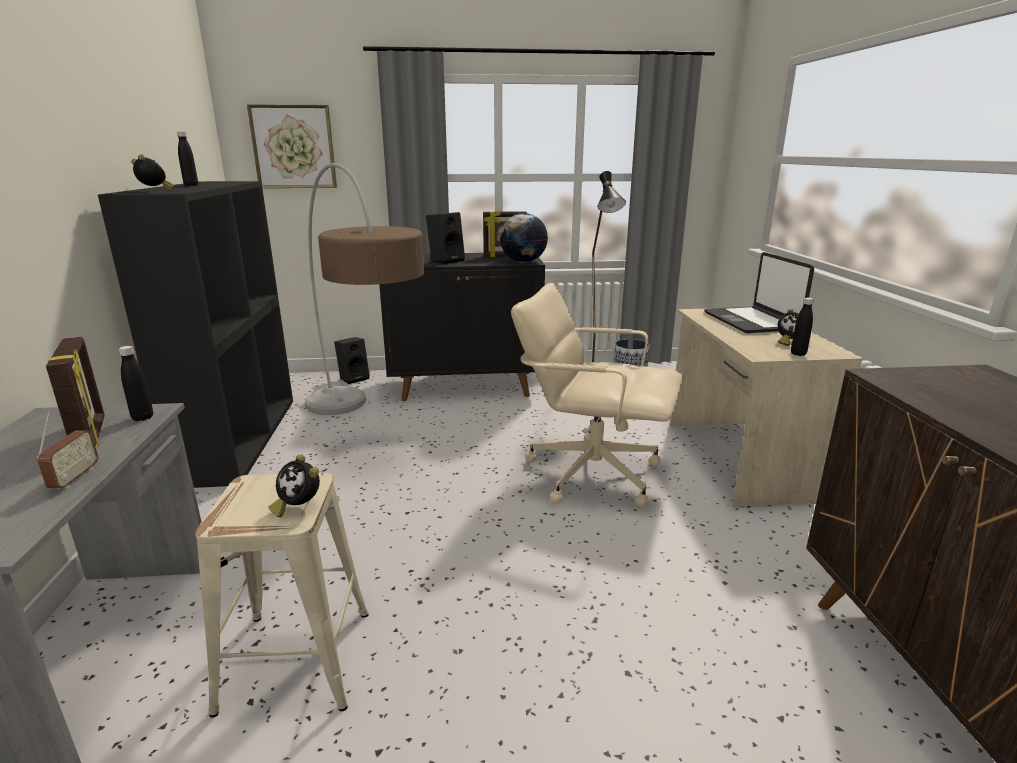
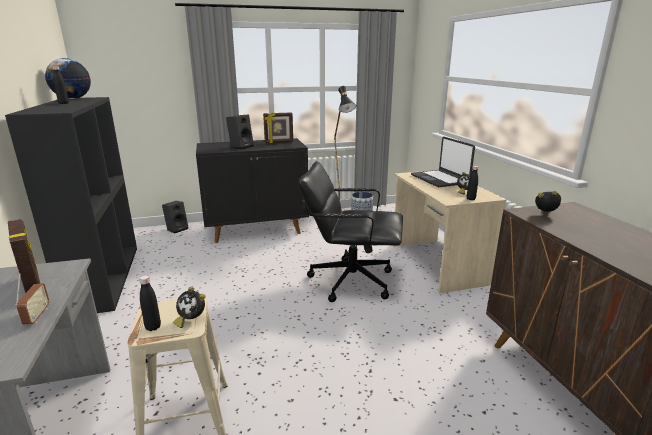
camera: 10 degrees left, 0 degrees up
(142, 417) = (65, 271): black bottle -> black bottle (153, 327)
(155, 191) = (44, 110): alarm clock -> alarm clock (546, 214)
(293, 147) = (126, 71): picture -> none
(365, 433) = (194, 266): floor lamp -> none
(523, 262) = (292, 146): globe -> globe (72, 98)
(592, 473) = (350, 280): beige office chair -> black office chair

